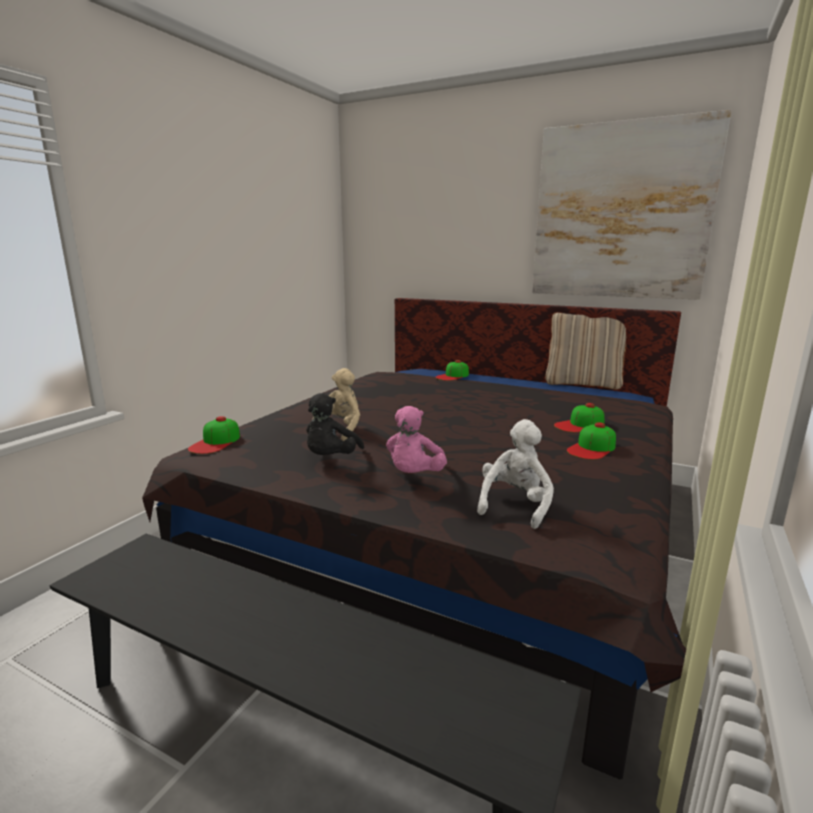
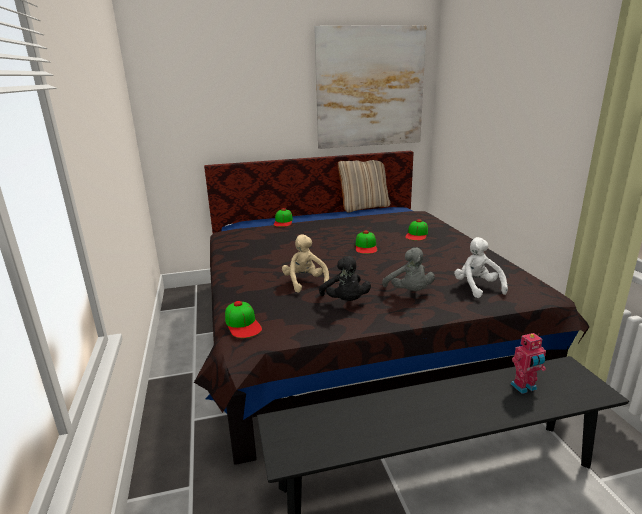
camera: 40 degrees left, 5 degrees up
(414, 475) = (409, 292): pink plush toy -> grey plush toy
(414, 677) = (524, 387): none -> toy robot
(592, 448) = (447, 246): cap -> cap (366, 246)

